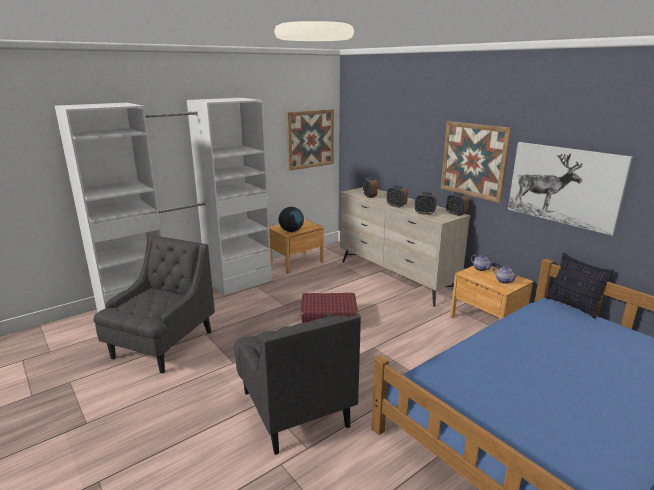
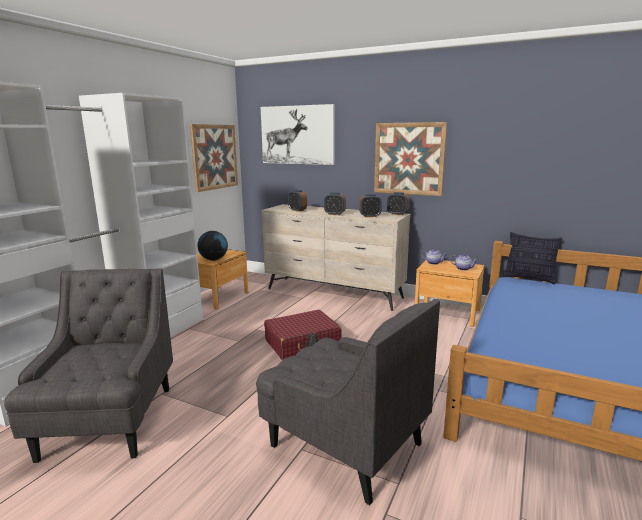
camera: 25 degrees left, 5 degrees down
(564, 185) = (505, 169): picture -> picture (297, 135)

